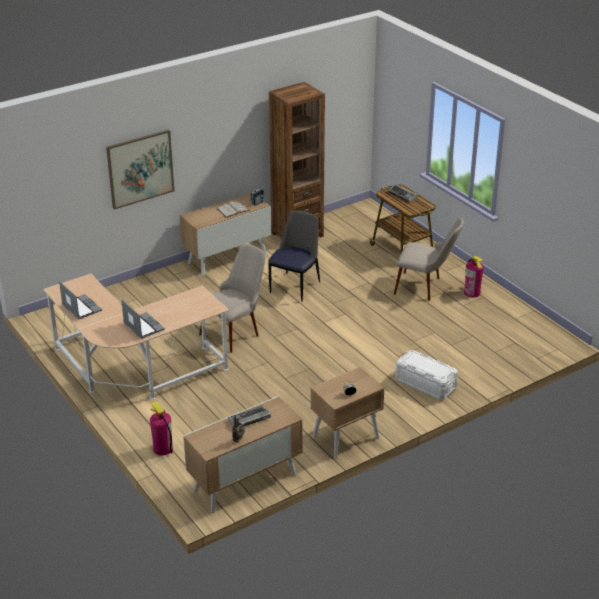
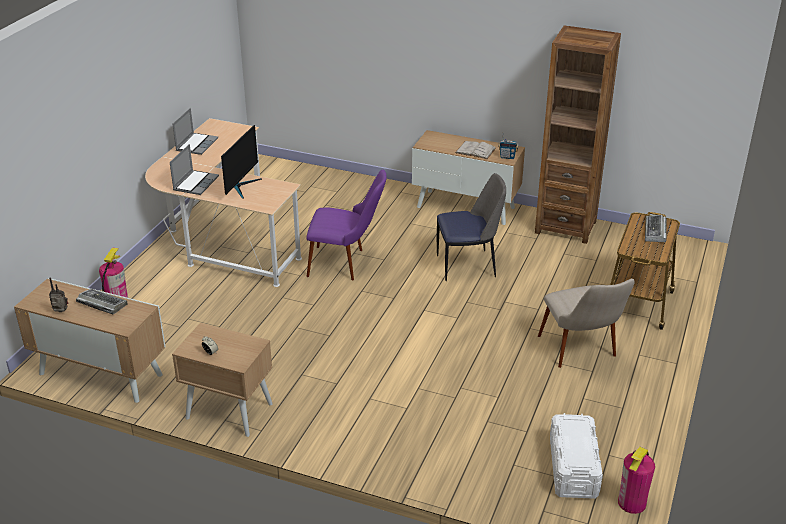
camera: 55 degrees right, 0 degrees up
(140, 168) = (388, 54): picture -> none
(173, 309) = (241, 186): none -> monitor
(236, 331) = (346, 264): beige chair -> purple chair
(425, 384) = (385, 431): white storage box -> white storage box (573, 468)
(472, 292) = (620, 394): fire extinguisher -> fire extinguisher (632, 503)

